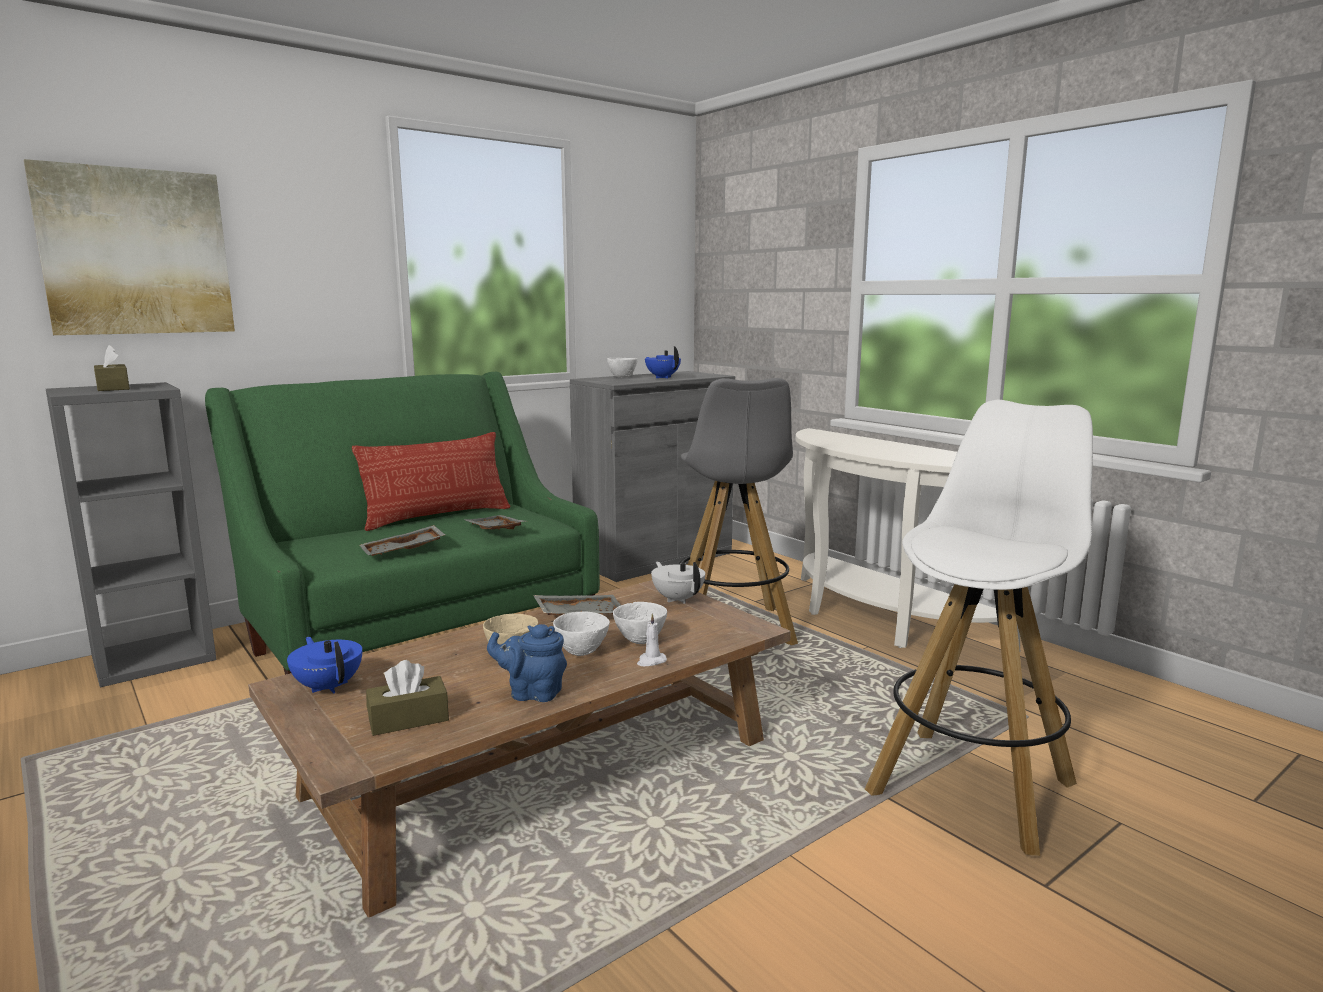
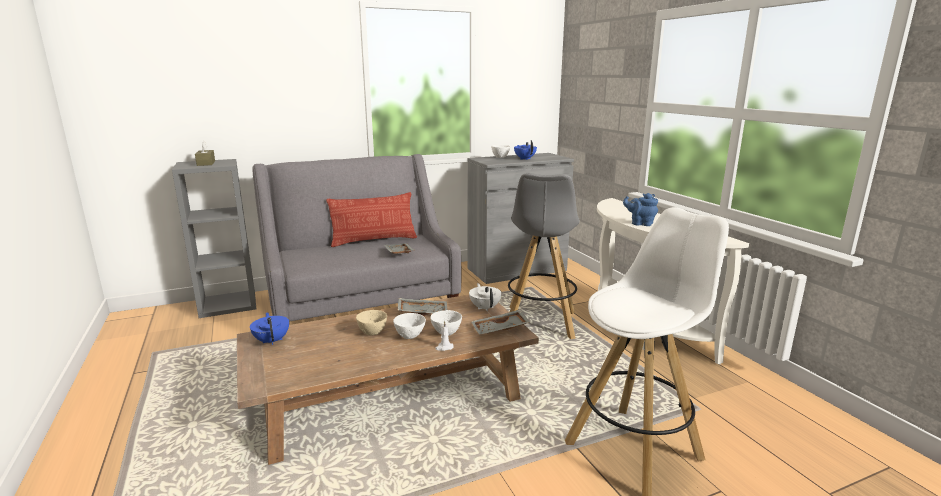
camera: 15 degrees right, 5 degrees up
(136, 252) = (221, 88): picture -> none
(403, 551) = (342, 263): grey tray -> grey tray (500, 329)
(408, 719) = (299, 365): brown tissue box -> none
(420, 635) = (362, 306): green sofa -> grey sofa
(532, 693) = (369, 359): blue teapot -> blue teapot (640, 223)

